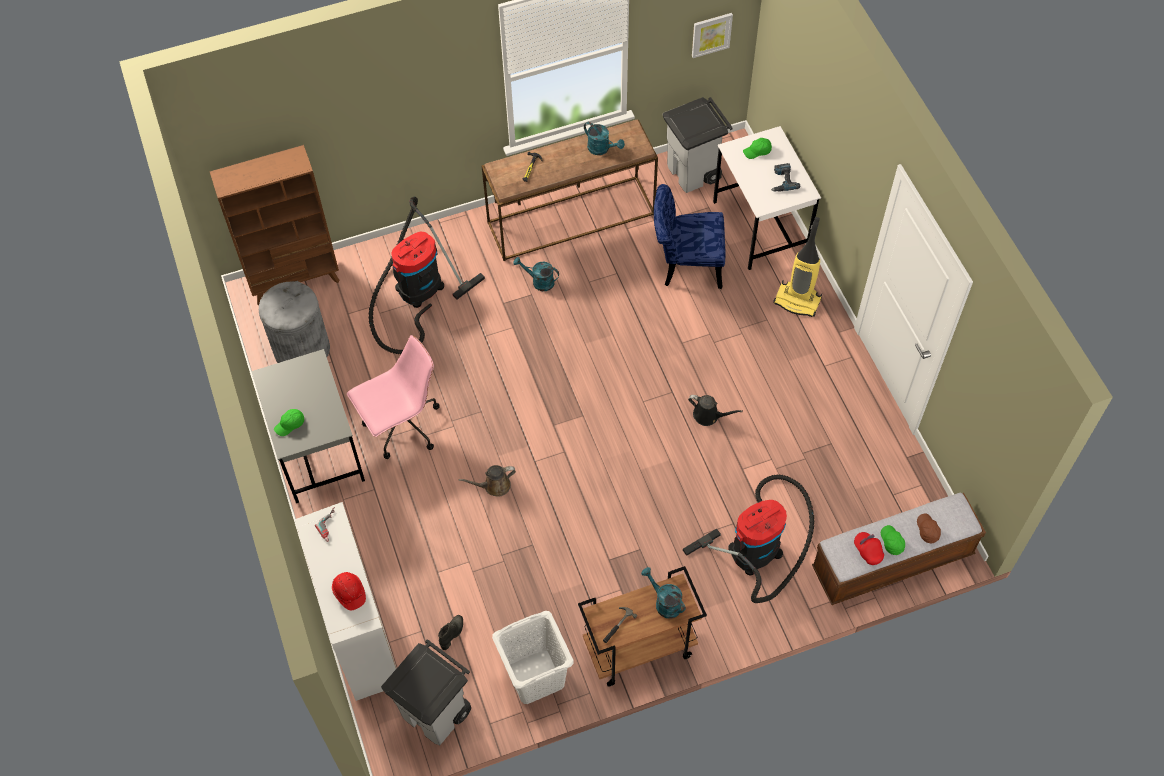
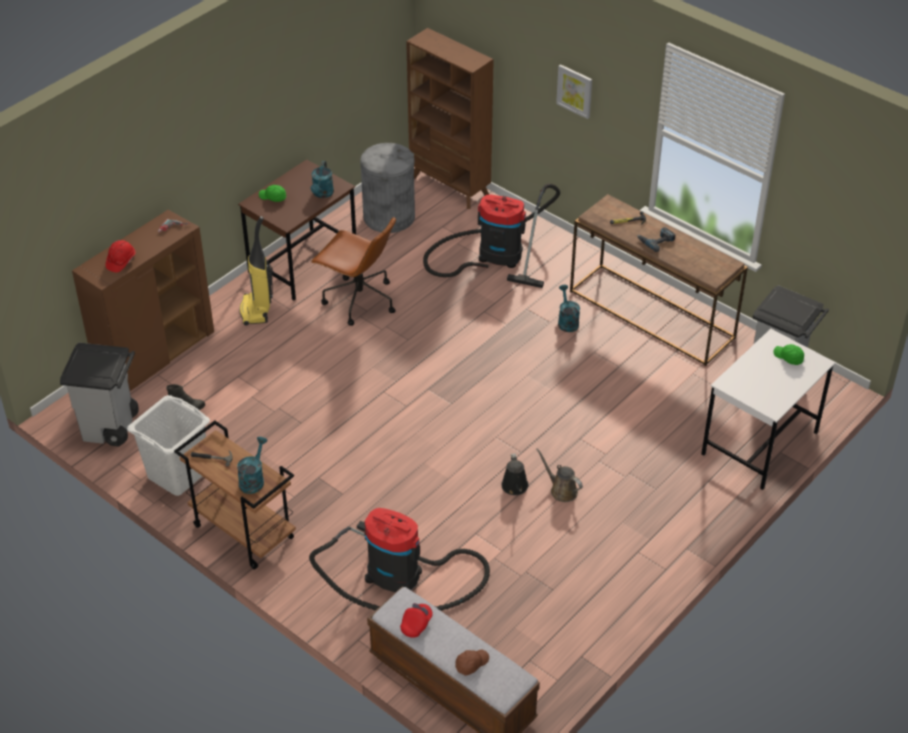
camera: 60 degrees right, 15 degrees down
(317, 450) = (303, 263): grey desk -> brown desk
(359, 633) = (155, 355): white cabinet -> brown cabinet
(402, 427) = (358, 300): pink office chair -> brown office chair
(494, 486) = (341, 376): brown watering can -> brown watering can (561, 490)
(602, 149) = (689, 254): turquoise watering can -> turquoise watering can (322, 194)
(685, 264) = (668, 408): blue chair -> none
(711, 34) = (849, 237): picture -> picture (575, 91)
(782, 181) = (770, 387): power drill -> power drill (656, 241)
(798, 301) = (697, 504): vacuum cleaner -> vacuum cleaner (256, 310)
(891, 542) = (438, 639): green cap -> none

